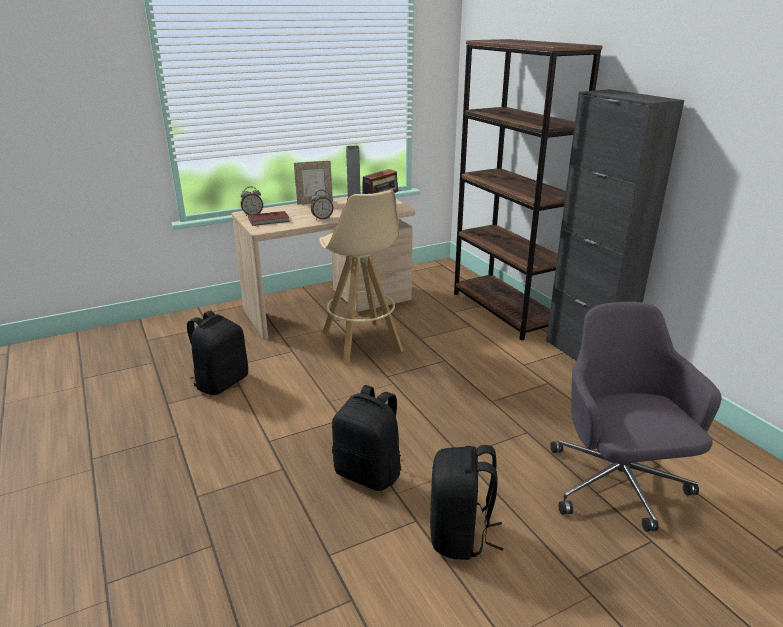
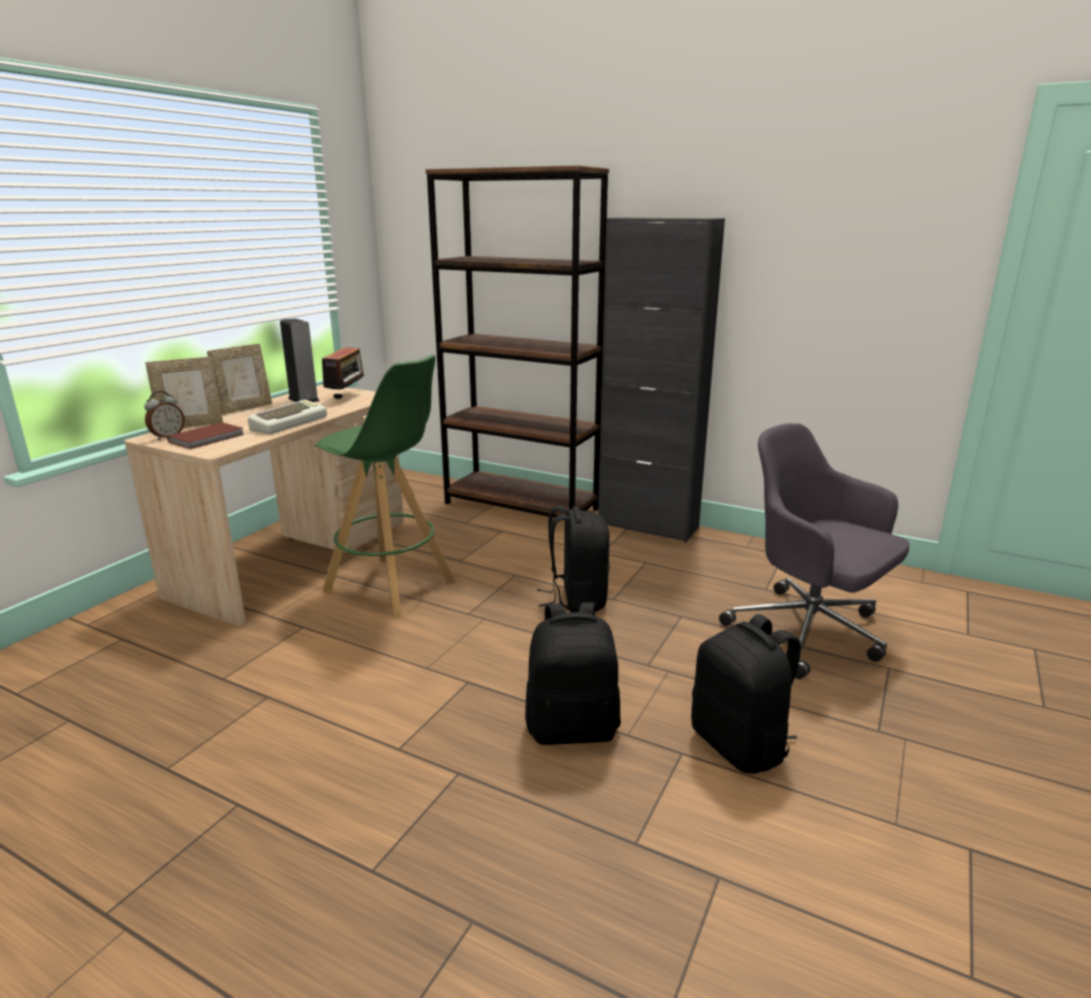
camera: 35 degrees left, 5 degrees down
(221, 382) = (233, 704): black backpack -> black backpack (577, 599)
(273, 209) = (191, 426): none -> picture frame
(322, 218) = (288, 423): alarm clock -> keyboard
(362, 342) = (391, 586): beige stool -> green stool

